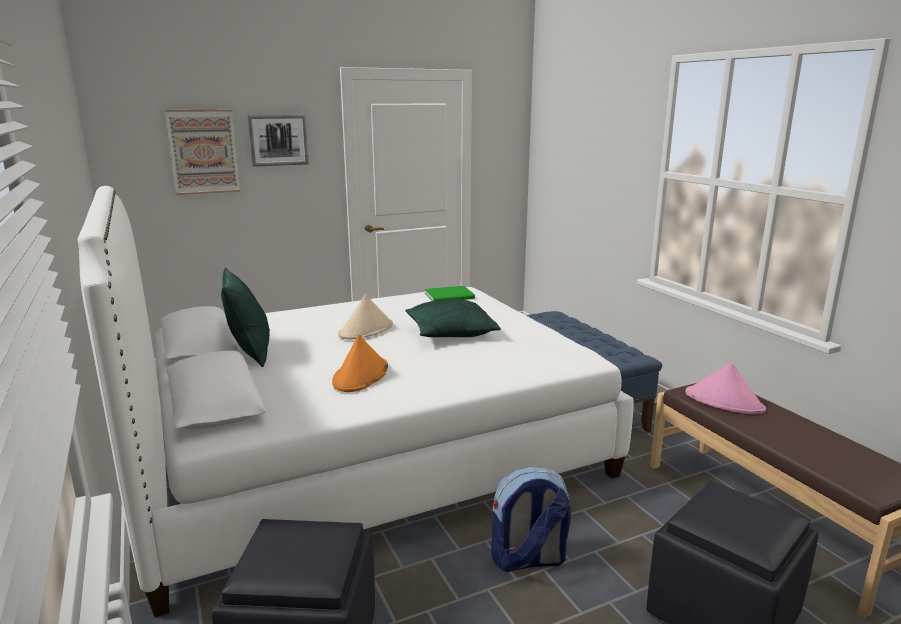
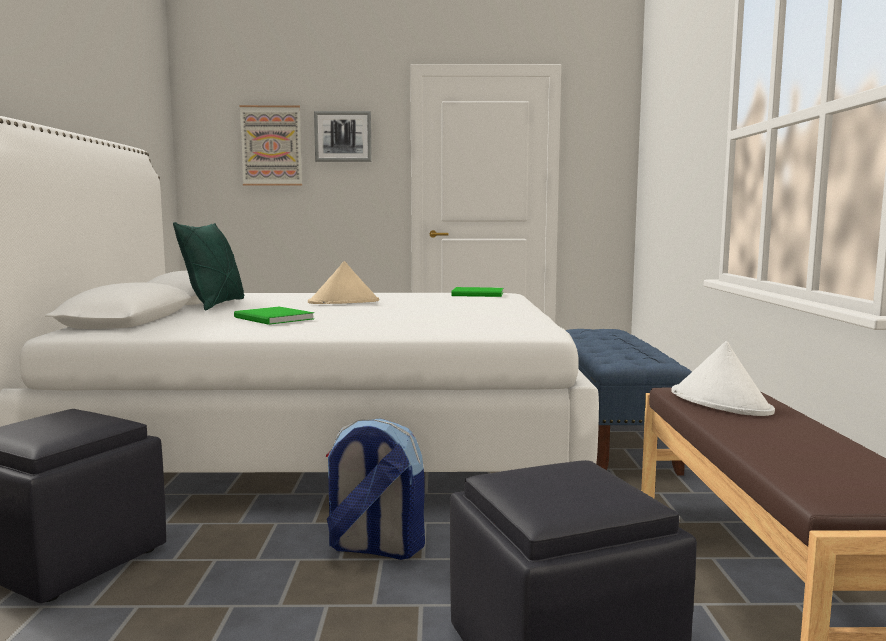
camera: 25 degrees right, 10 degrees down
(360, 376) = (273, 318): orange hat -> green book
(450, 333) = (422, 309): green pillow -> none
(724, 401) = (720, 402): pink hat -> white hat

